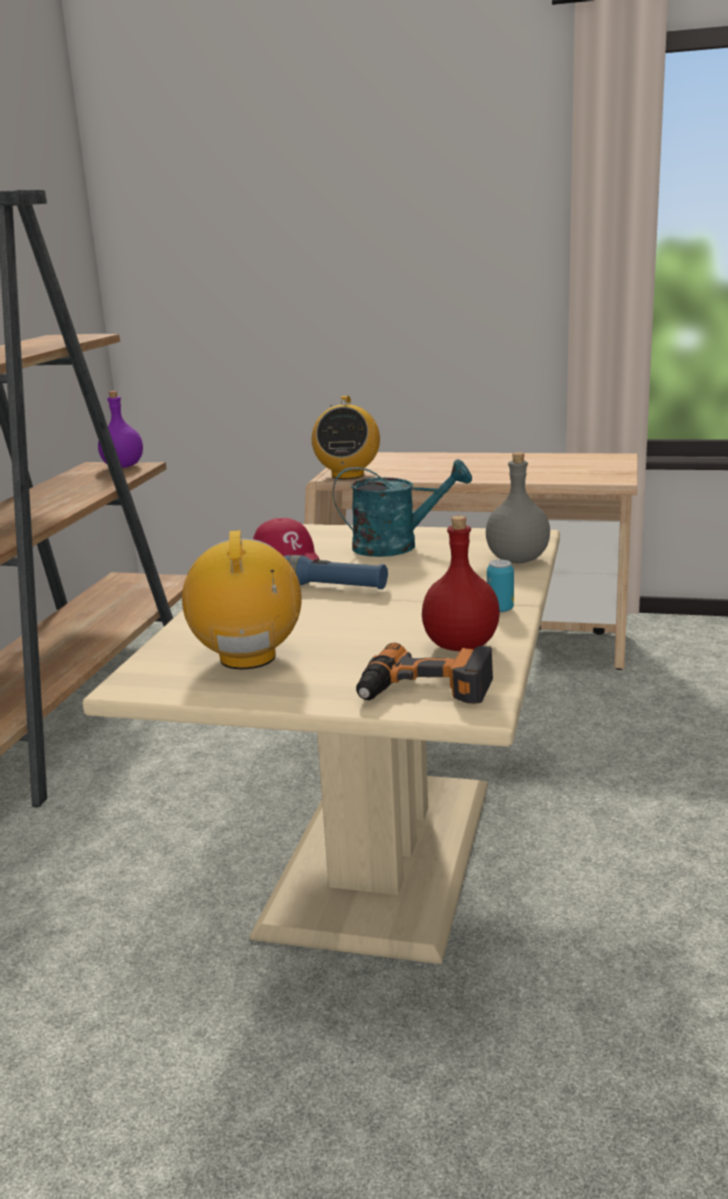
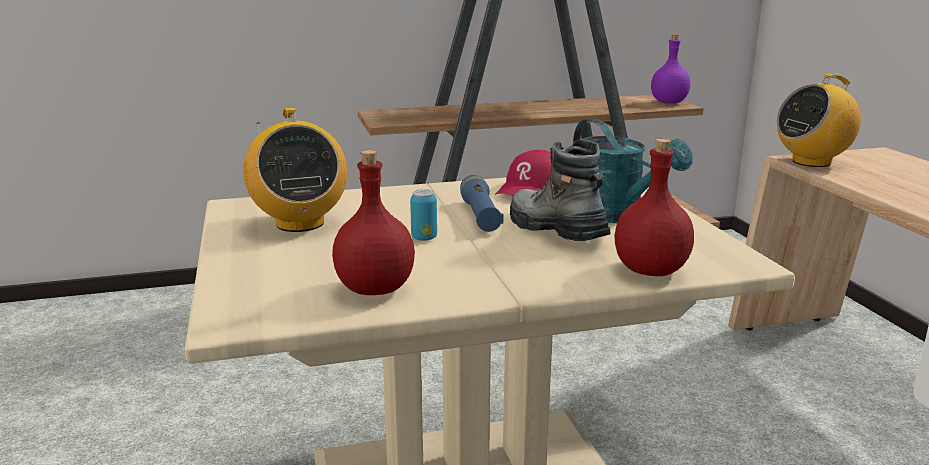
camera: 60 degrees right, 0 degrees up
(248, 658) = (299, 223): radio -> radio turned 105 degrees clockwise
(403, 569) = (555, 230): none -> boot
(425, 691) = (259, 294): power drill -> none
(500, 609) = (488, 288): can -> can (424, 238)
(518, 560) = (650, 271): grey bottle -> red bottle

